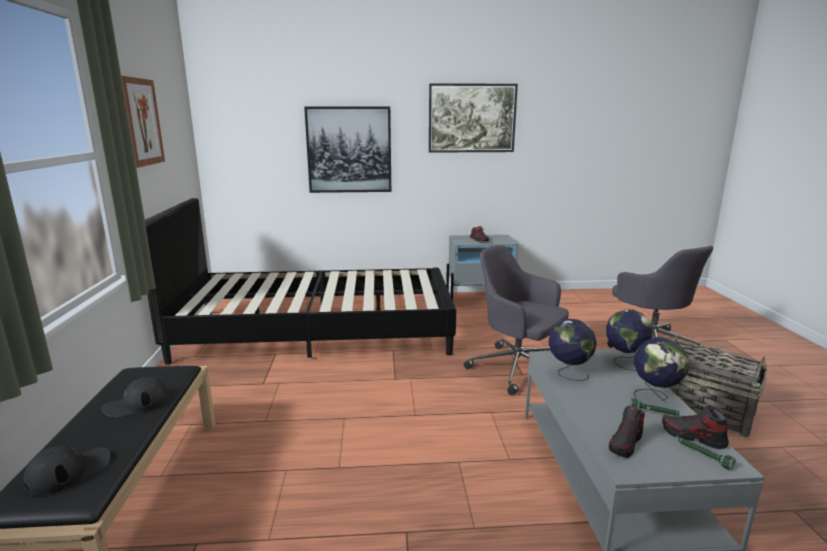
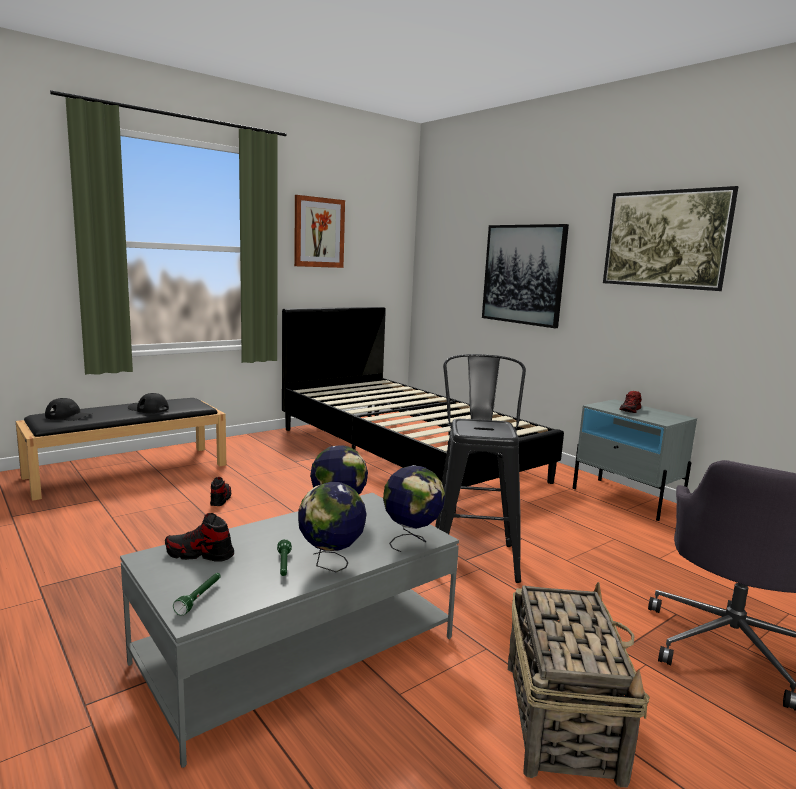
camera: 55 degrees right, 5 degrees down
(517, 369) = (473, 554): grey office chair -> black stool
(693, 437) = (243, 591): shoe -> shoe (220, 499)

